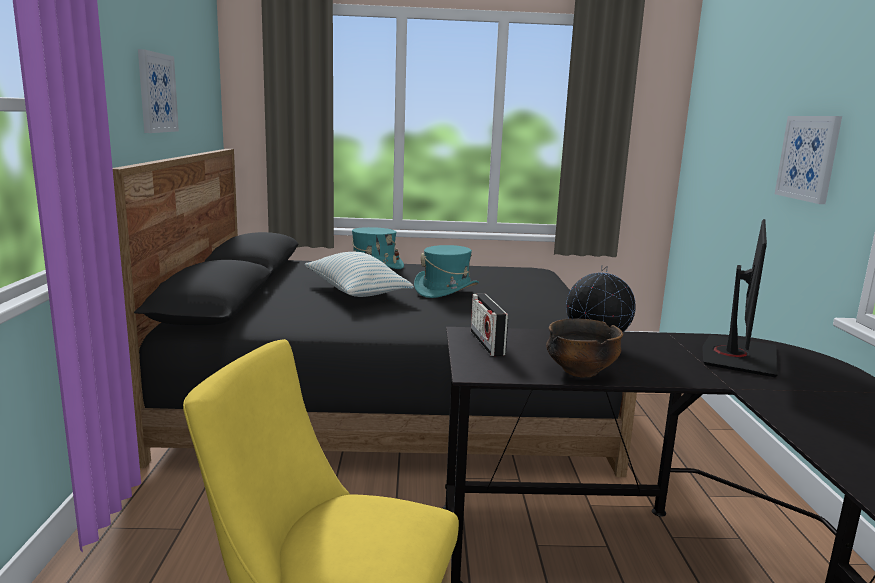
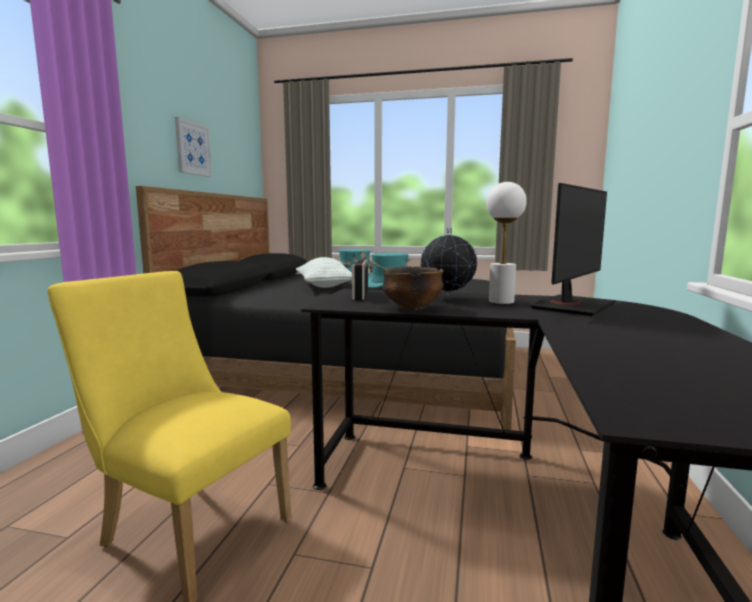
camera: 15 degrees right, 5 degrees down
(660, 351) = (501, 301): none -> white table lamp
(808, 158) = (674, 153): picture -> none

